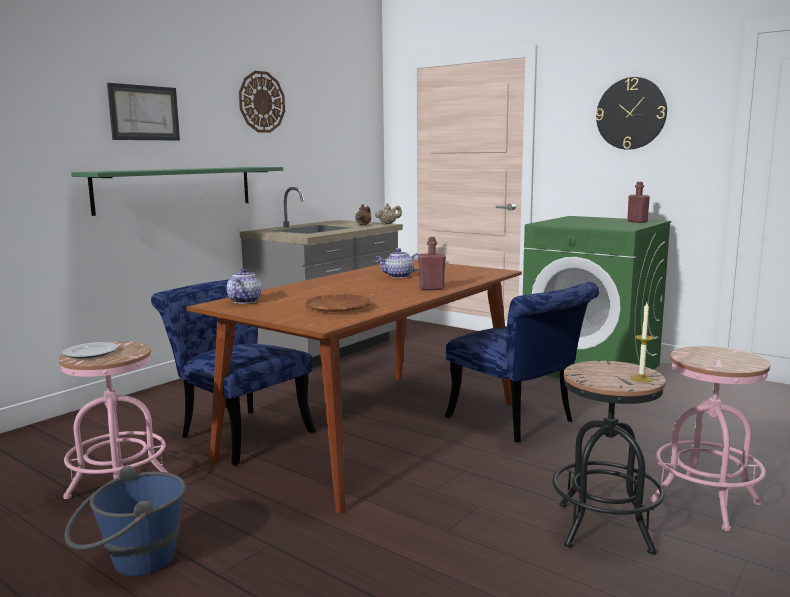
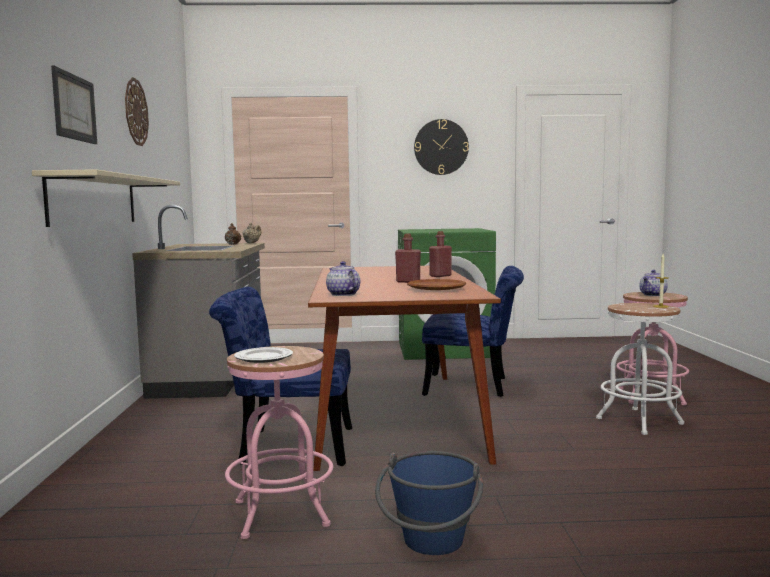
camera: 40 degrees left, 5 degrees down
(176, 189) = (94, 200): green shelf -> beige shelf
(398, 276) = (379, 274): teapot -> teapot (653, 295)
(604, 528) = (639, 421): black stool -> white stool
(637, 222) = (466, 229): red bottle -> red bottle (408, 282)

